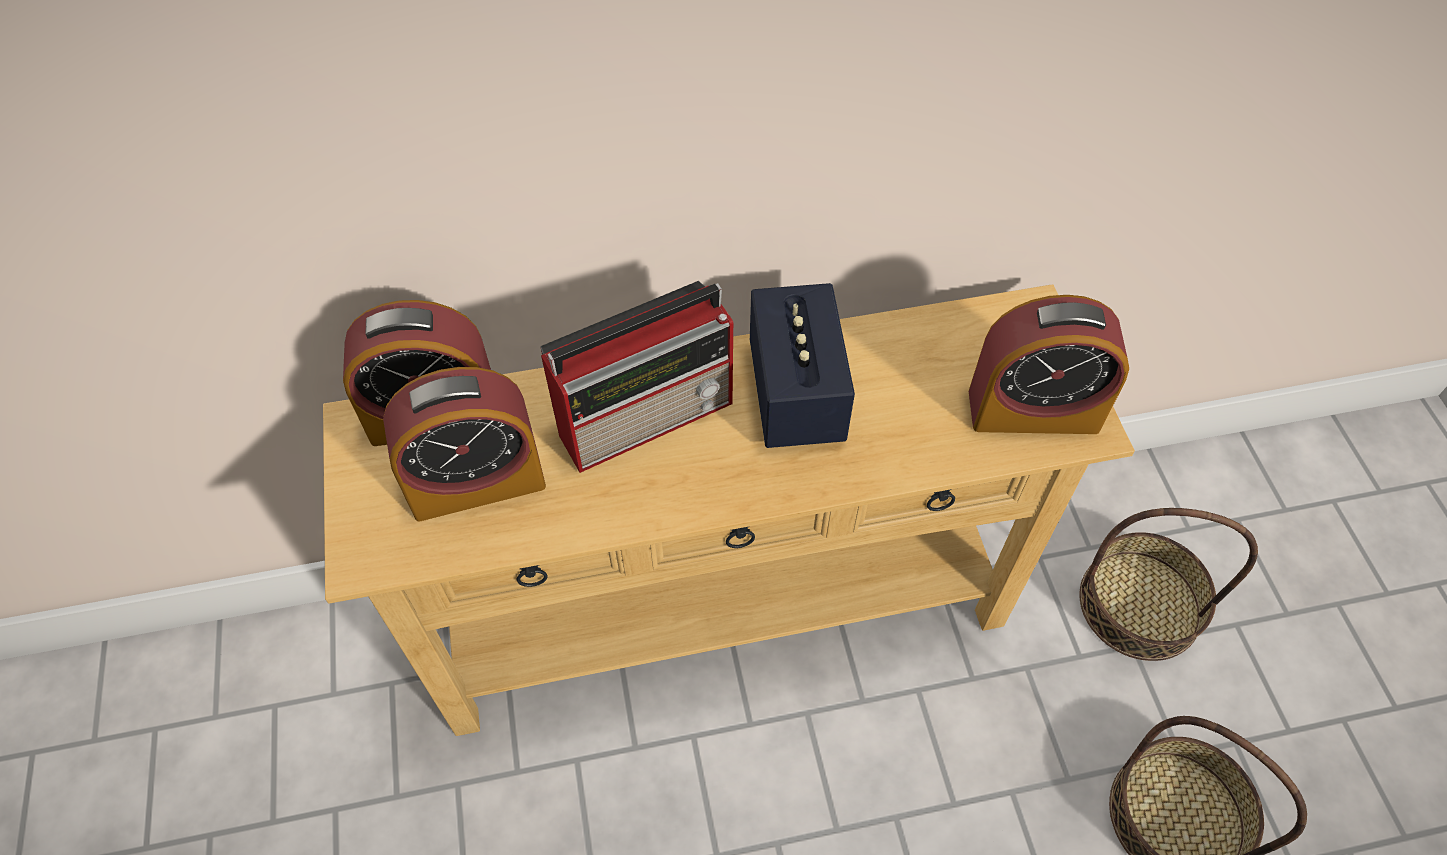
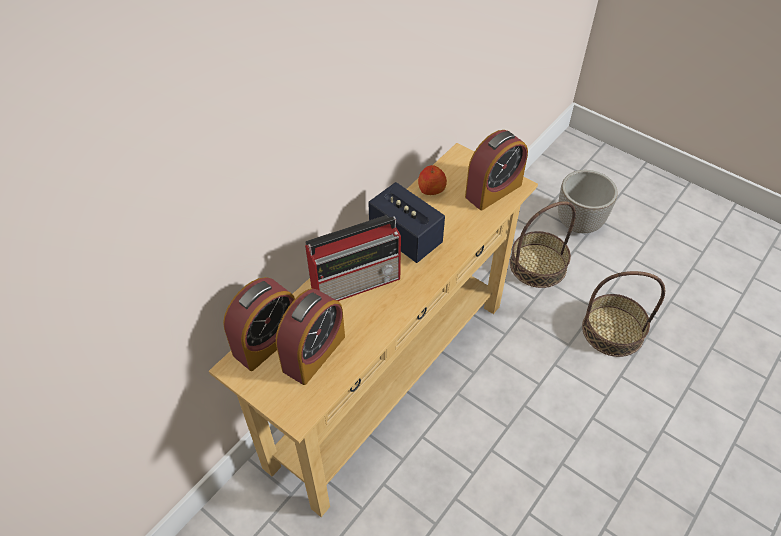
camera: 40 degrees left, 5 degrees down
(649, 415) = (357, 282): radio -> radio turned 45 degrees clockwise
(923, 338) = (431, 189): none -> apple
(1292, 583) = (579, 223): none -> planter

